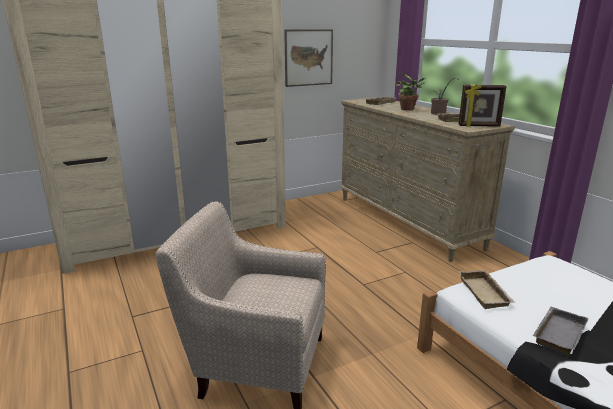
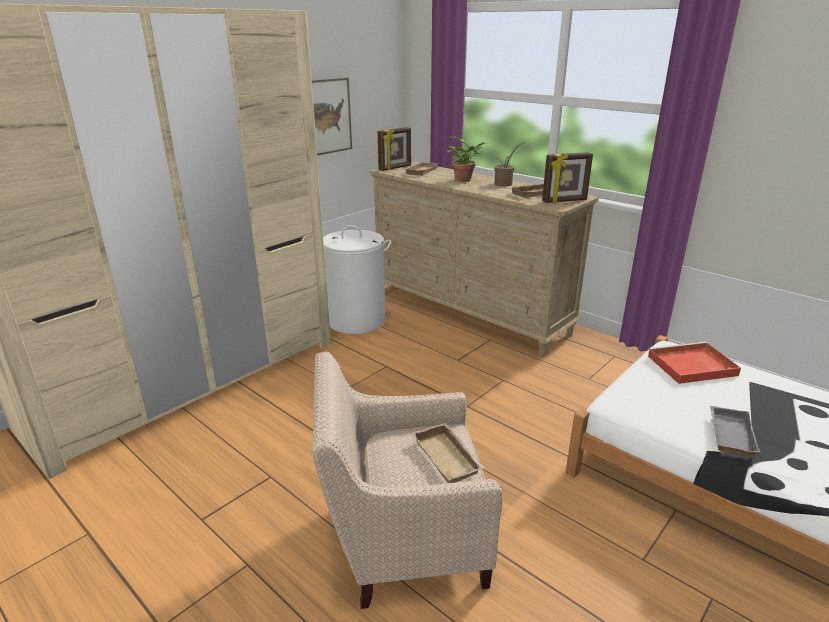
camera: 20 degrees left, 5 degrees up
(314, 214) = (356, 320): none -> white laundry basket
(362, 100) = (395, 168): none -> picture frame
(486, 293) = (638, 401): beige tray -> beige tray (449, 458)
(559, 276) = (690, 366): none -> red tray

